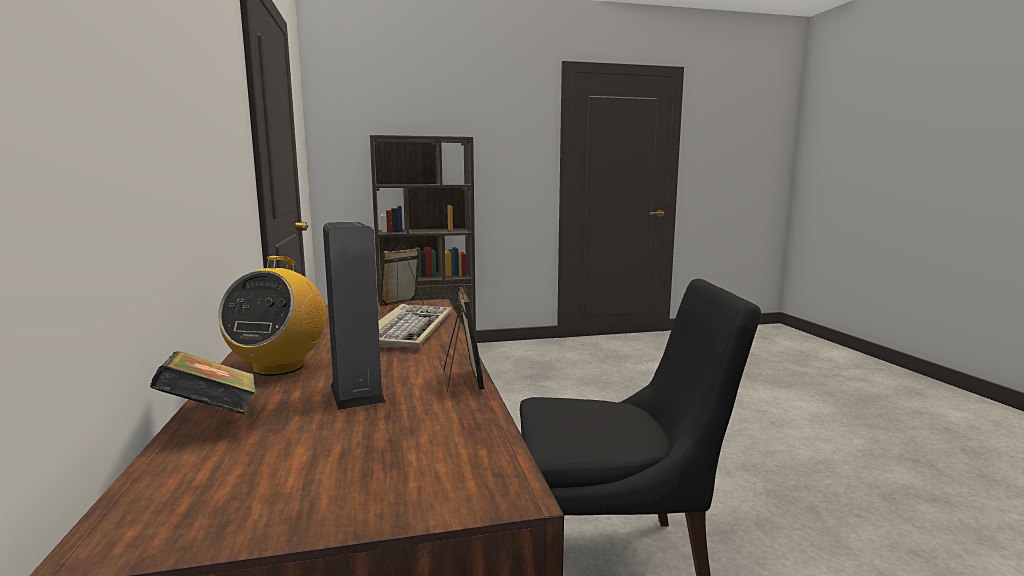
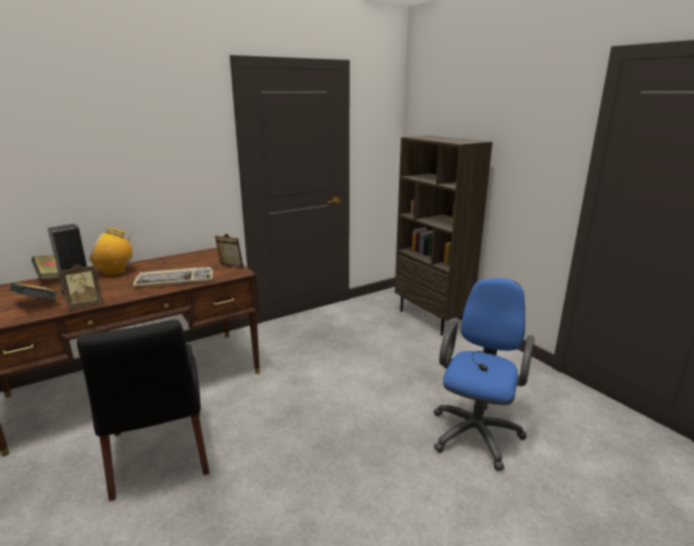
camera: 70 degrees right, 10 degrees up
(400, 427) = (37, 304): none -> book
(630, 378) = (477, 431): none -> blue office chair

